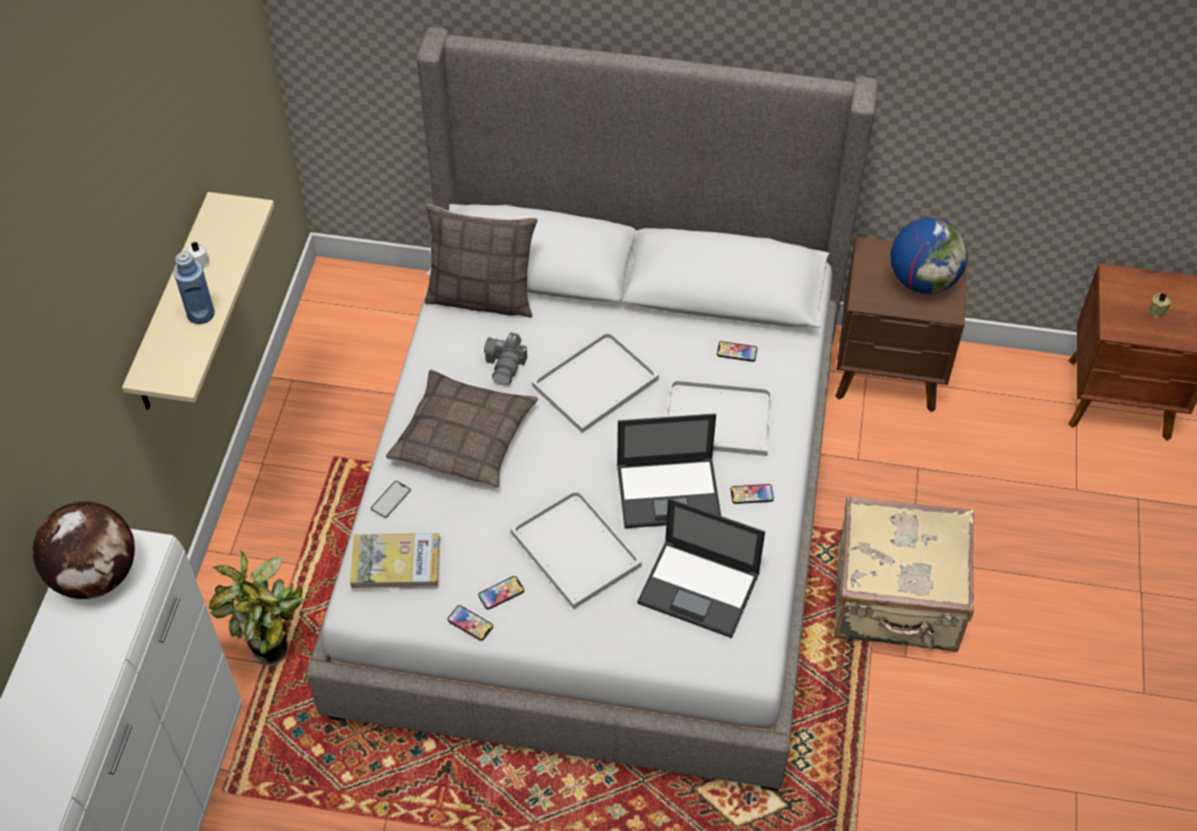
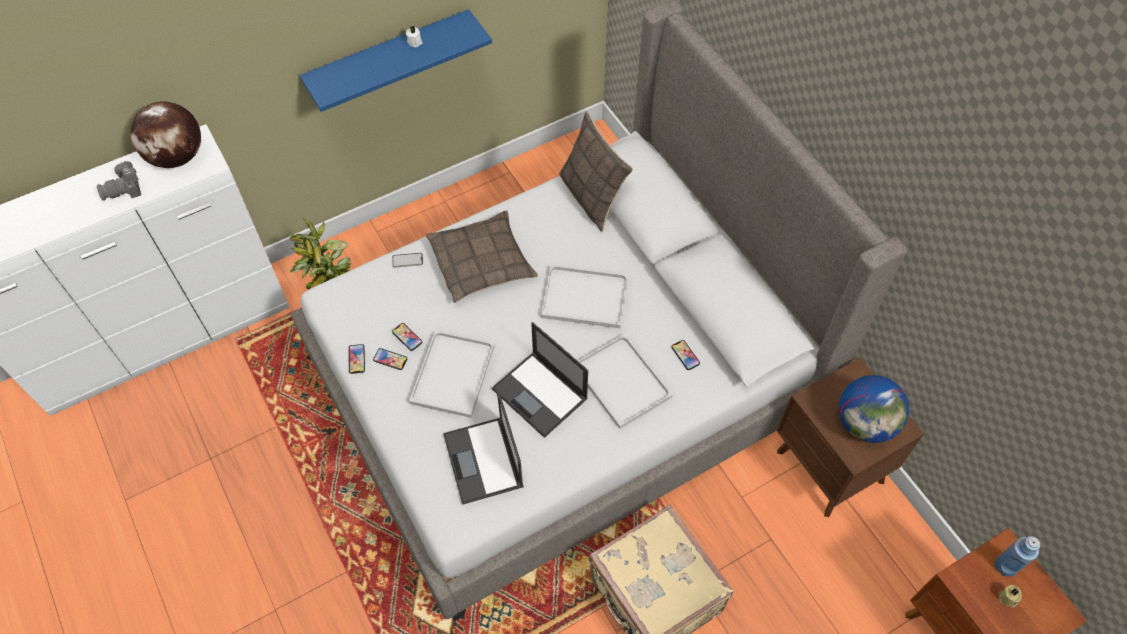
camera: 50 degrees right, 5 degrees up
(173, 307) = (389, 58): beige shelf -> blue shelf
(201, 314) = (379, 69): blue bottle -> blue bottle (1006, 565)
(396, 564) = (364, 294): book -> none
(506, 365) = (553, 245): camera -> camera (125, 189)
(751, 494) = (581, 441): phone -> phone (407, 337)

